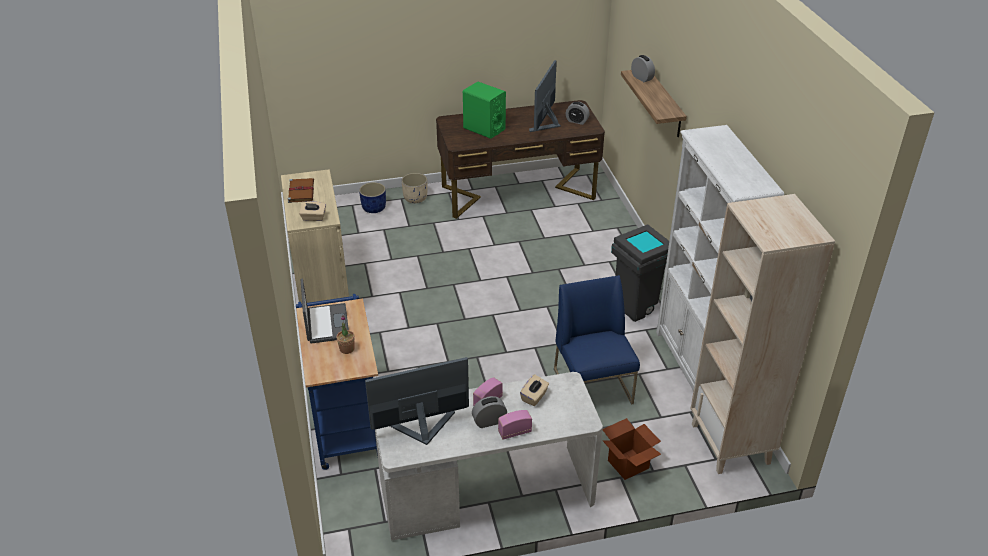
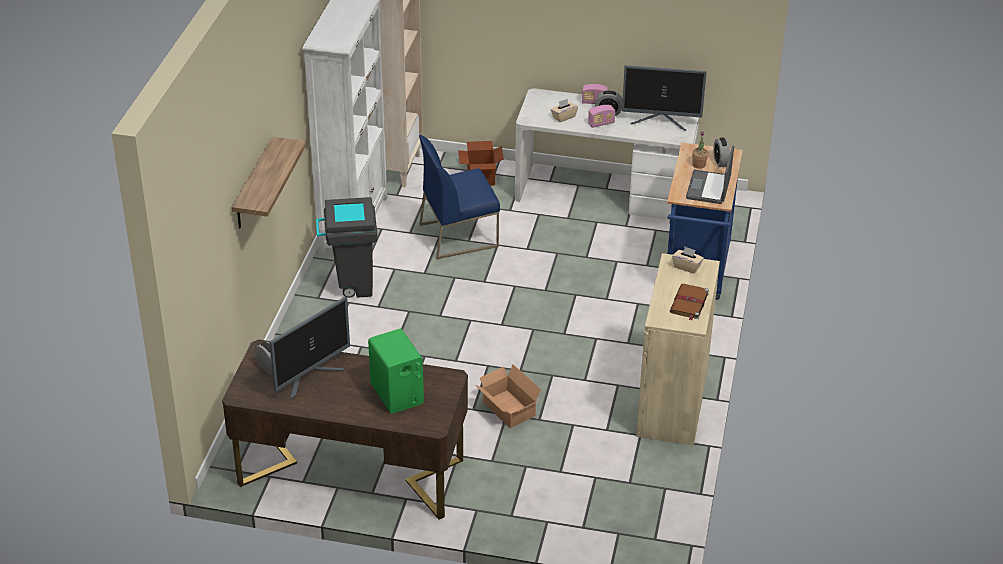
camera: 155 degrees left, 0 degrees up
(373, 208) = (557, 511): blue planter -> none
(415, 198) = (492, 509): beige planter -> none
(444, 254) = (507, 410): none -> cardboard box
(593, 386) = (459, 235): blue chair -> blue chair turned 60 degrees clockwise
(642, 78) = (257, 194): alarm clock -> alarm clock (721, 161)

